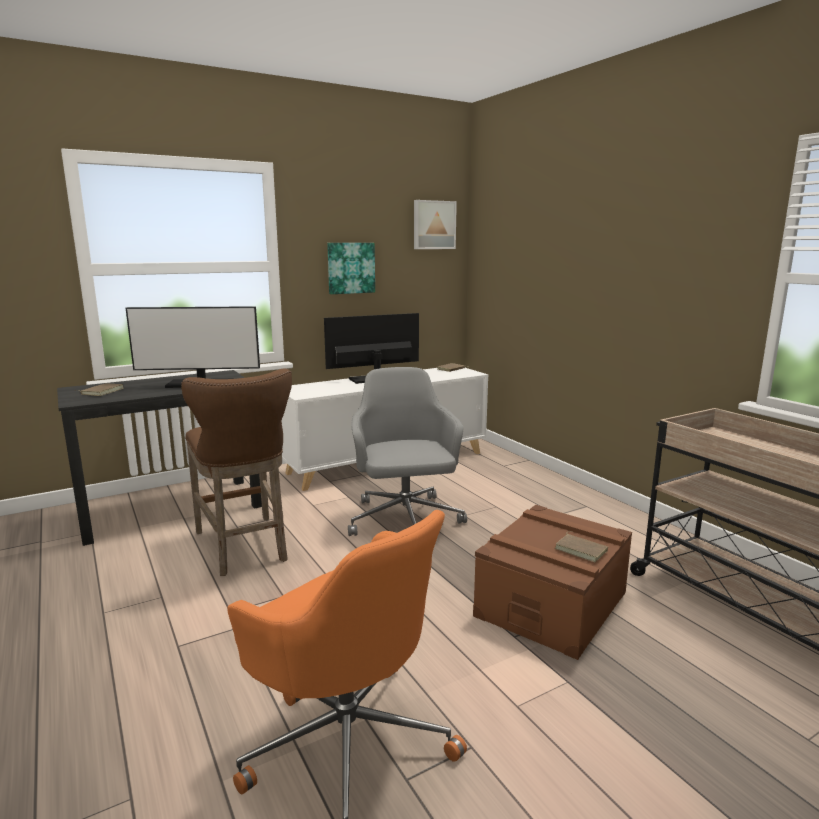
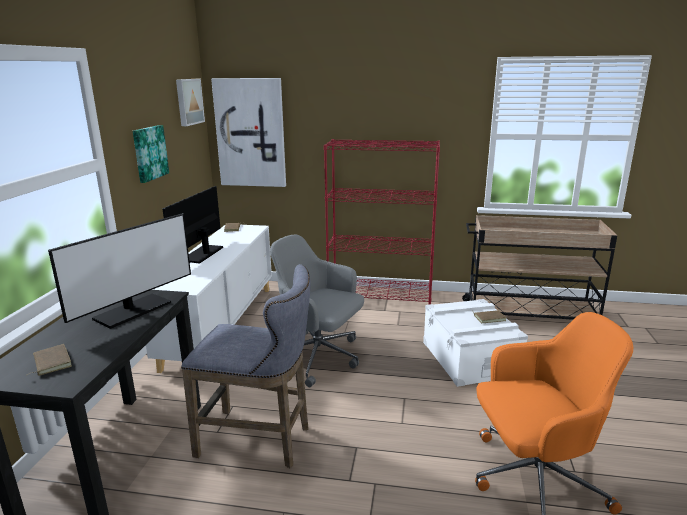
camera: 50 degrees left, 5 degrees up
(244, 548) = (260, 440): brown stool -> grey stool
(498, 264) = (250, 133): none -> picture
(552, 604) = (470, 358): brown storage box -> white storage box
(584, 500) = (380, 295): none -> red bookcase

